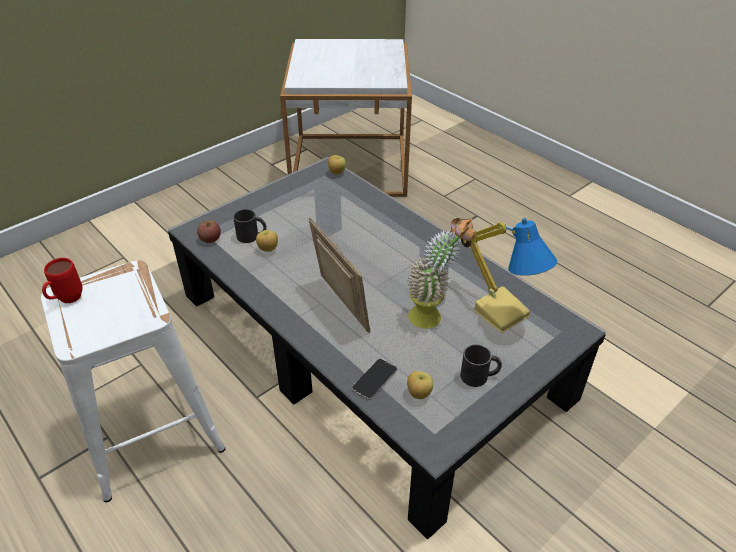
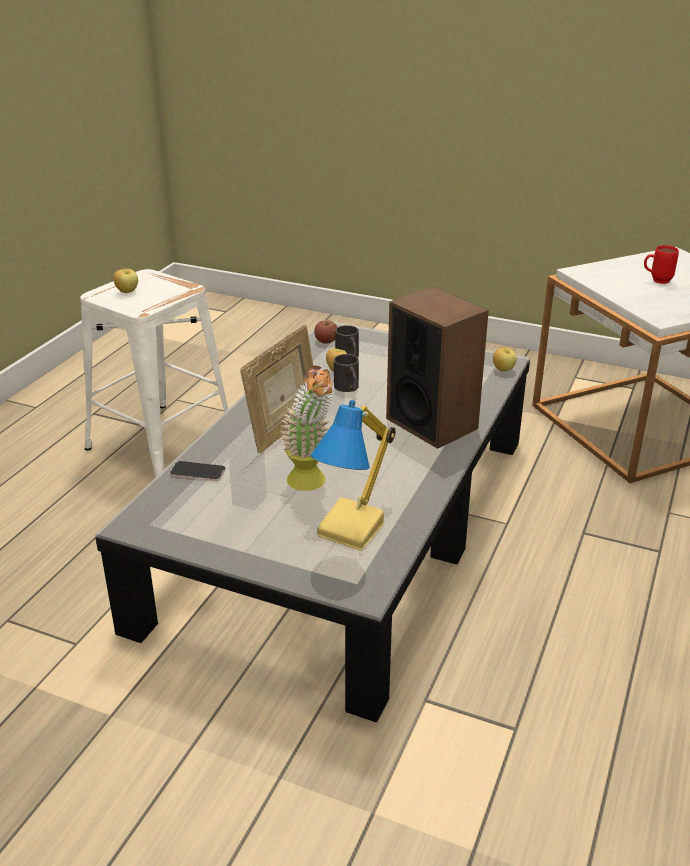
camera: 65 degrees right, 10 degrees down
(66, 300) = (140, 278): red mug -> red mug (656, 281)
(386, 229) = (432, 423): none -> speaker
(418, 394) = (192, 501): apple -> apple (127, 292)
(479, 376) = (239, 533): black mug -> black mug (348, 388)

